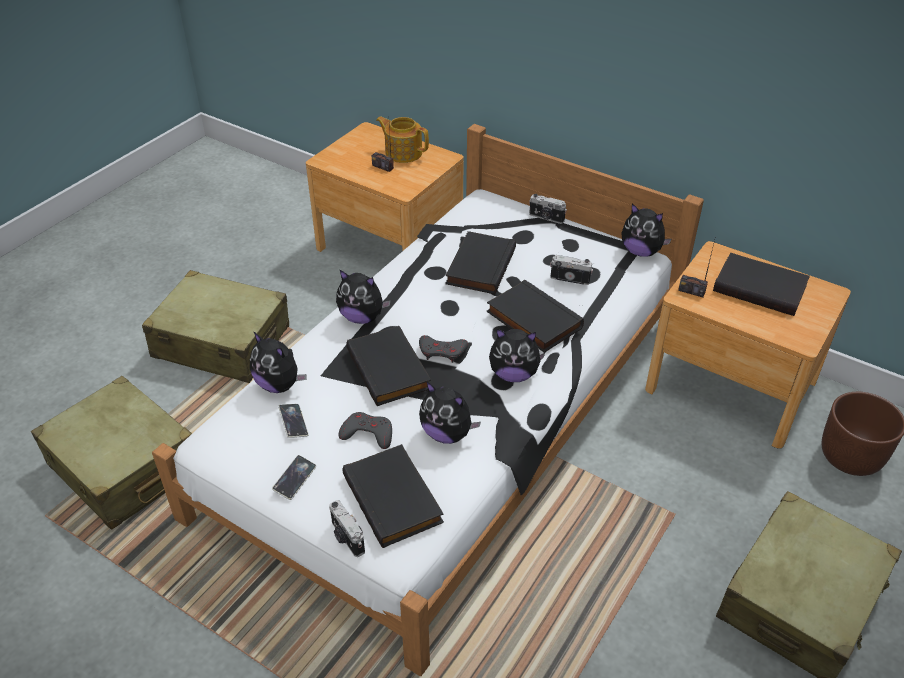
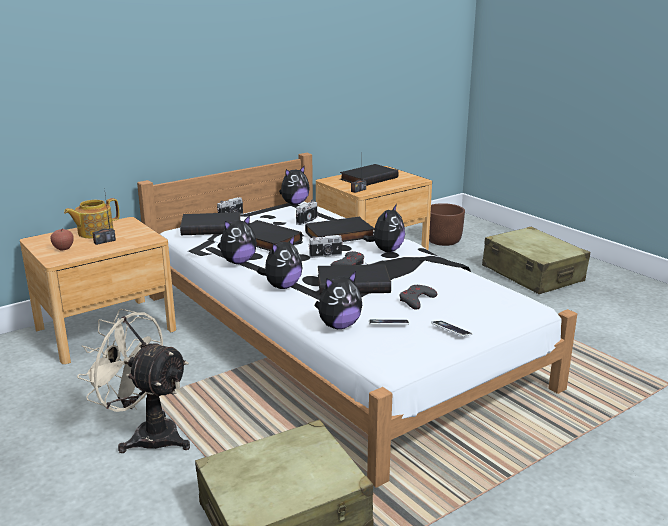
camera: 70 degrees left, 20 degrees down
(222, 342) = (146, 435): beige suitcase -> beige fan
(346, 538) = (515, 320): camera -> camera (326, 256)
(352, 152) = (63, 248): none -> apple
(395, 498) = (484, 300): black book -> black book (212, 227)
(447, 433) = (430, 276): plush toy -> plush toy (238, 262)

